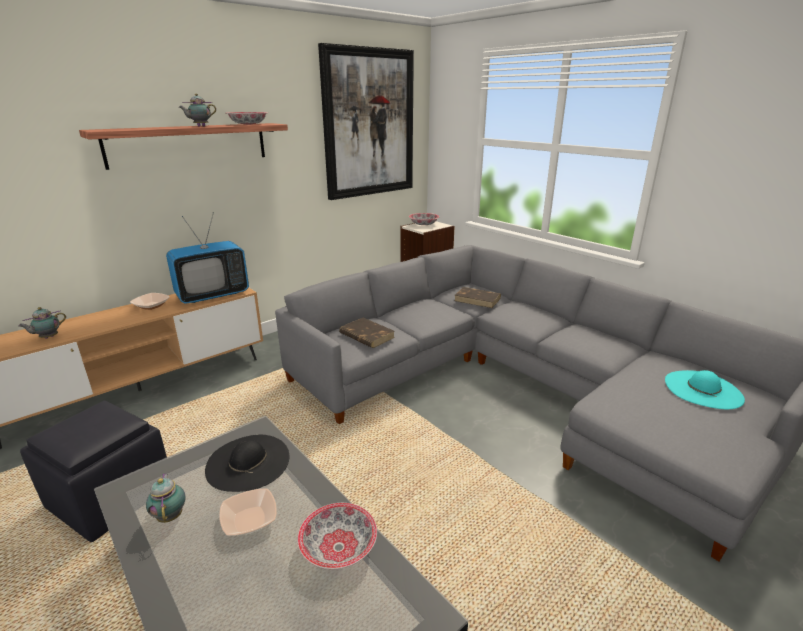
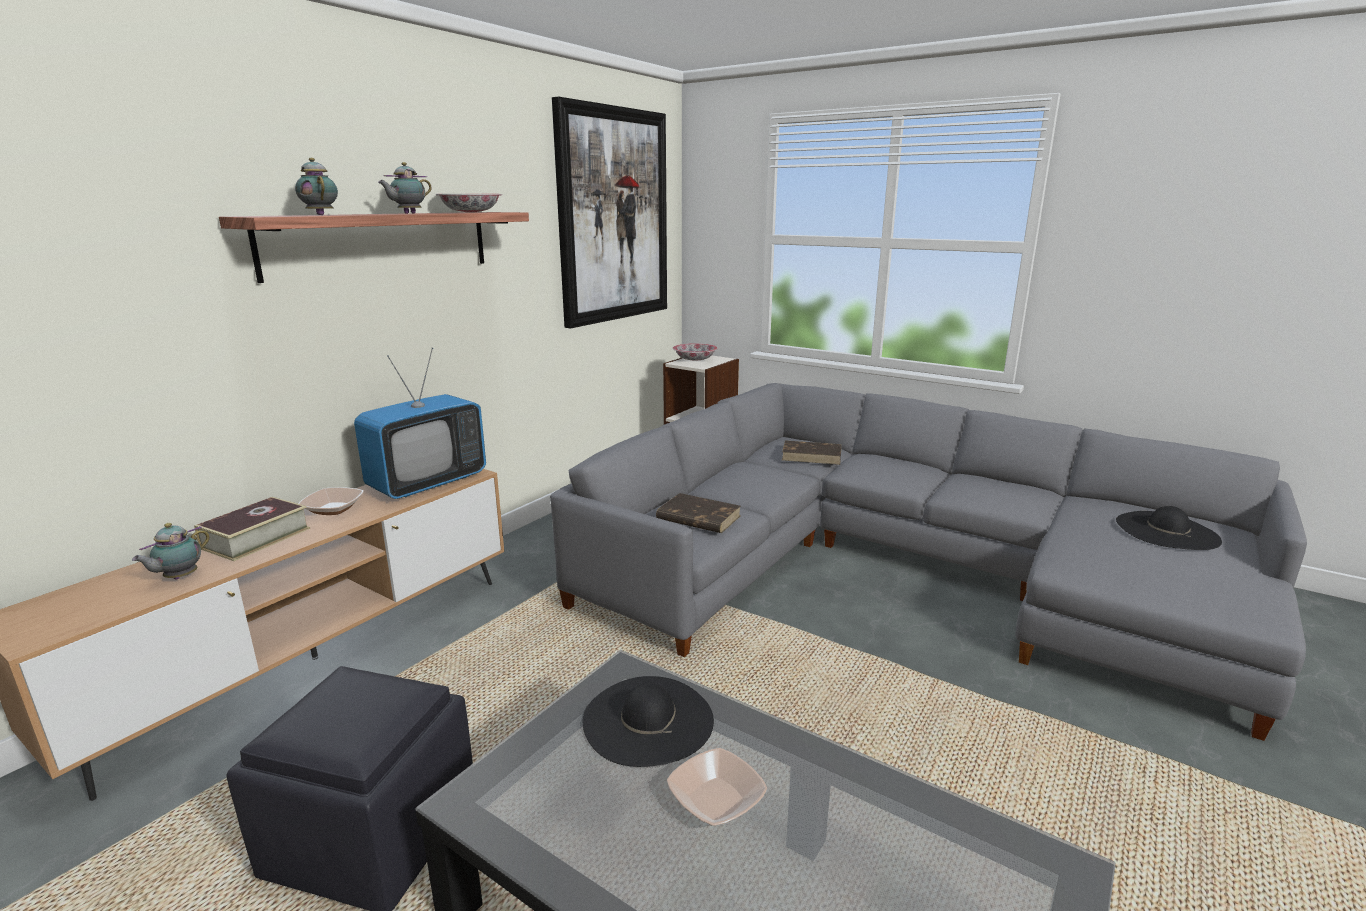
camera: 15 degrees left, 5 degrees down
(100, 319) = (256, 538): none -> book
(170, 515) = (585, 820): teapot -> teapot (320, 215)
(338, 548) = (877, 810): bowl -> none
(703, 389) = (1166, 531): turquoise hat -> black hat

